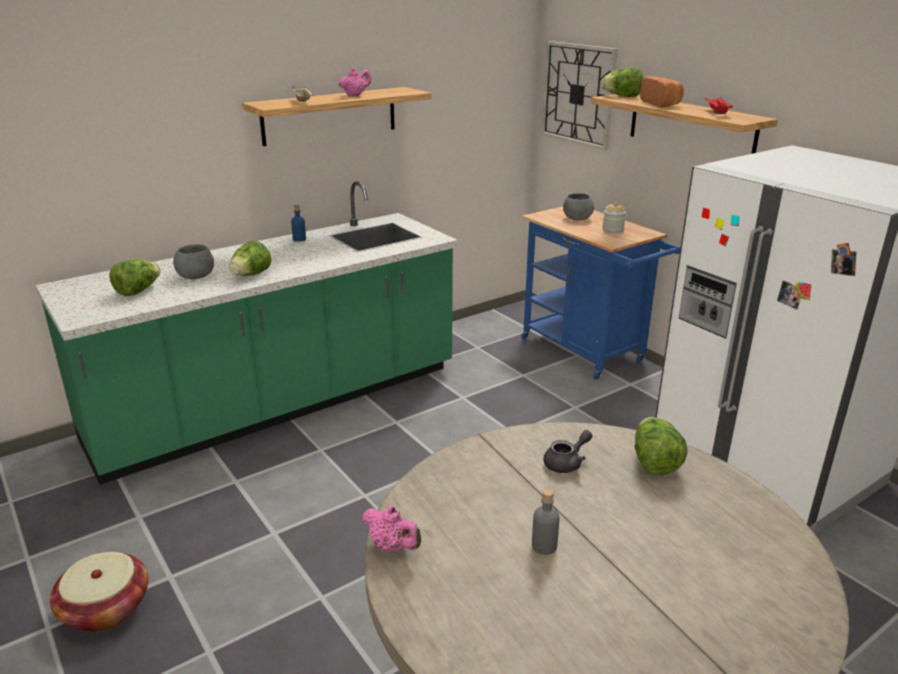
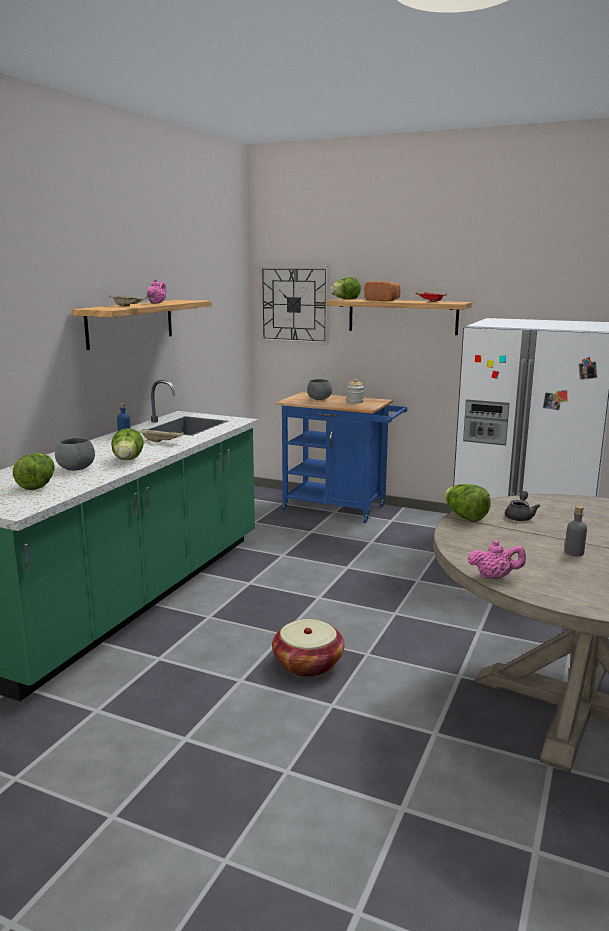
camera: 30 degrees left, 10 degrees down
(105, 609) = (153, 781): basket -> basket (308, 664)
(317, 255) = (162, 441): none -> beige tray
(654, 462) = (563, 505): lettuce -> lettuce (464, 517)

